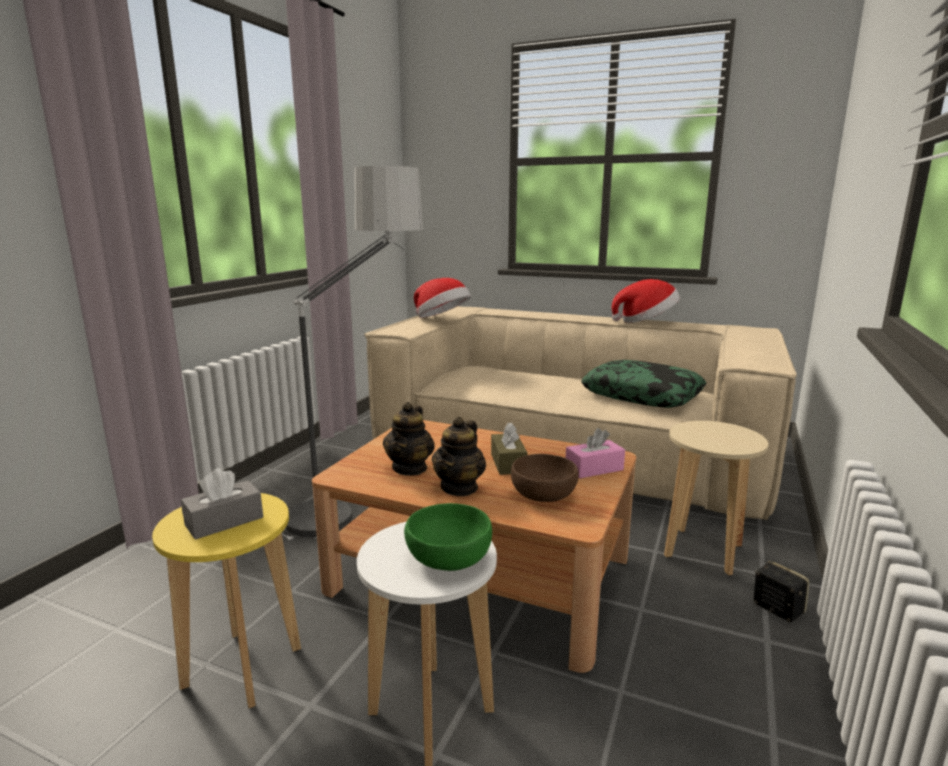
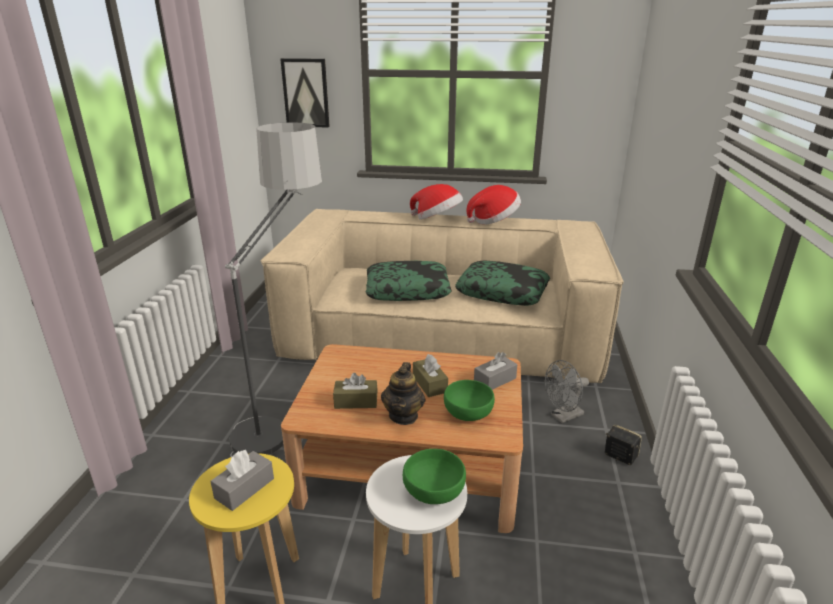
camera: 15 degrees left, 10 degrees up
(410, 468) = (356, 401): teapot -> brown tissue box
(442, 319) = (321, 233): hat -> hat (437, 219)
(452, 185) = (306, 93): none -> picture
(527, 385) = (407, 290): none -> pillow
(542, 494) = (467, 412): brown bowl -> green bowl
(594, 469) = (495, 380): pink tissue box -> grey tissue box
(703, 551) = (563, 416): beige stool -> grey fan

